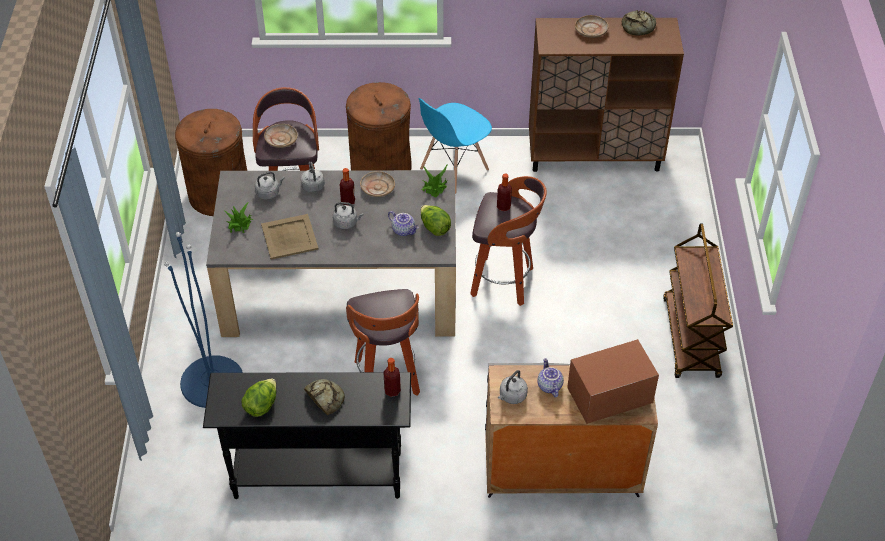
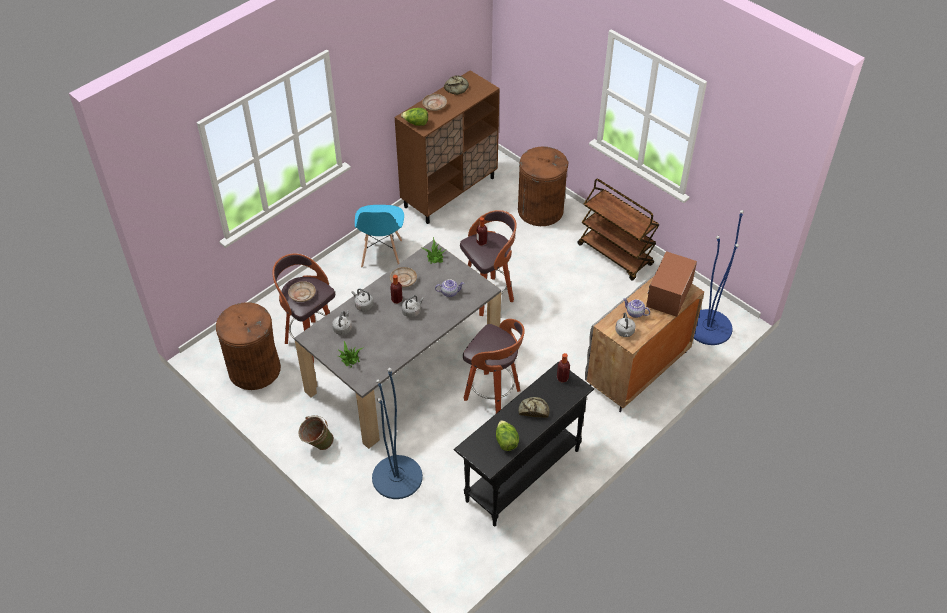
camera: 45 degrees left, 0 degrees up
(186, 299) = (317, 445): none -> green bucket
(289, 237) = (389, 344): beige tray -> none
(381, 167) = (336, 282): brown trash can -> brown trash can (540, 210)
(434, 228) = (464, 279): lettuce -> lettuce (416, 123)
(700, 492) = (709, 327): none -> blue floor lamp

